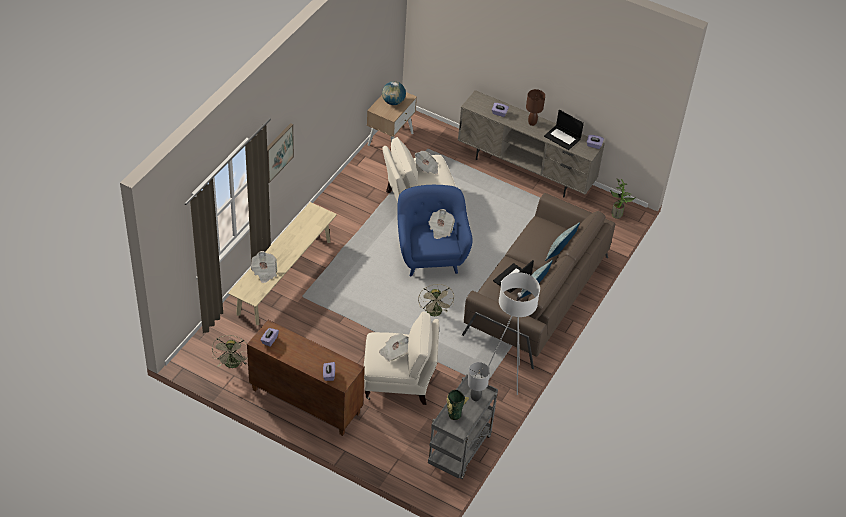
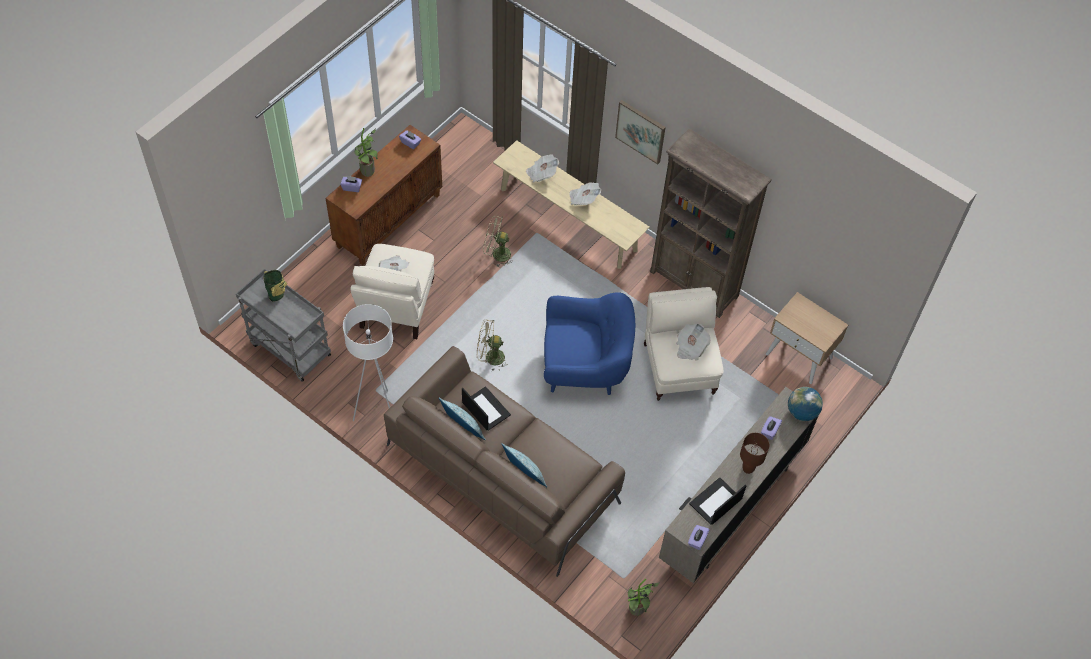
camera: 100 degrees right, 10 degrees up
(232, 365) = (450, 164): beige fan -> beige fan (497, 254)
(309, 365) = (369, 172): none -> potted plant
(337, 196) = (694, 284): none -> brown bookcase
(393, 102) = (813, 323): globe -> globe (802, 412)
(440, 229) = (584, 350): newspaper -> newspaper (583, 199)
(475, 398) = (293, 319): grey table lamp -> none

